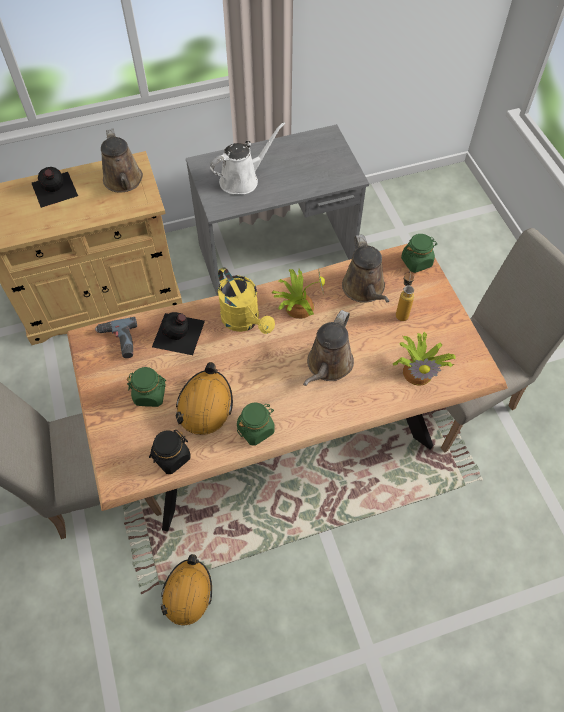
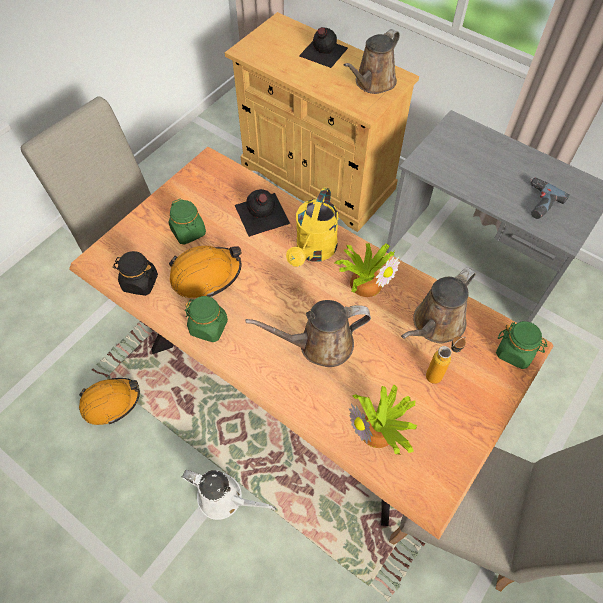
camera: 55 degrees right, 0 degrees up
(118, 341) = (222, 181): power drill -> power drill (538, 202)
(242, 179) = (470, 160): white watering can -> white watering can (224, 498)

